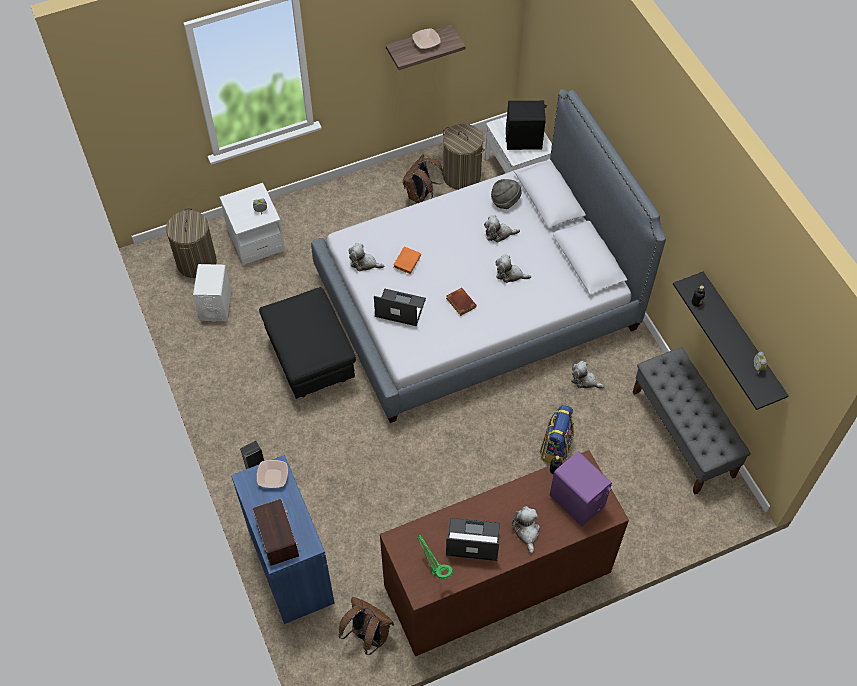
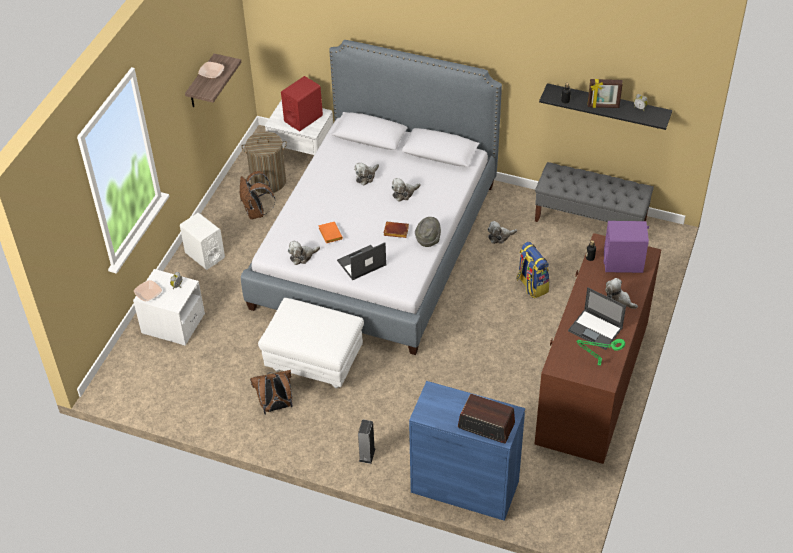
camera: 45 degrees left, 10 degrees down
(196, 262) = (147, 370): laundry basket -> none
(216, 305) = (199, 385): white speaker -> white speaker (204, 255)
(273, 477) = (437, 398): bowl -> bowl (148, 294)
(312, 361) = (315, 363): black ottoman -> white ottoman
(368, 635) = (561, 479): brown backpack -> brown backpack (276, 406)
(472, 539) = (596, 329): laptop -> laptop turned 105 degrees counterclockwise
(505, 201) = (345, 156): grey hat -> grey hat (428, 239)
(524, 140) = (303, 118): black speaker -> red speaker
(725, 337) = (603, 106): none -> picture frame

